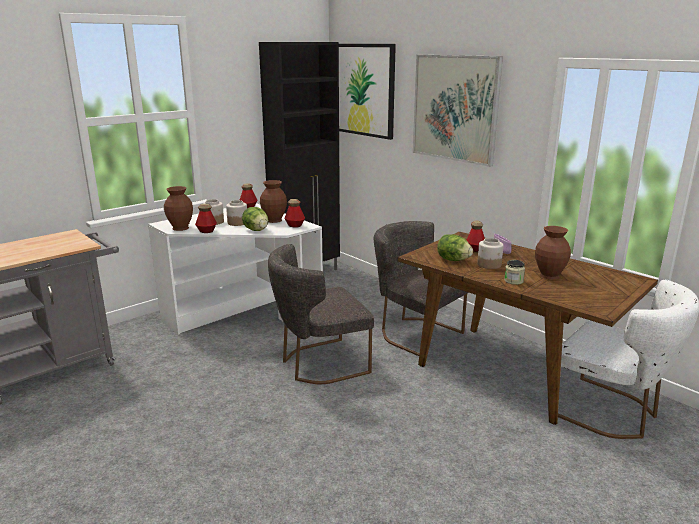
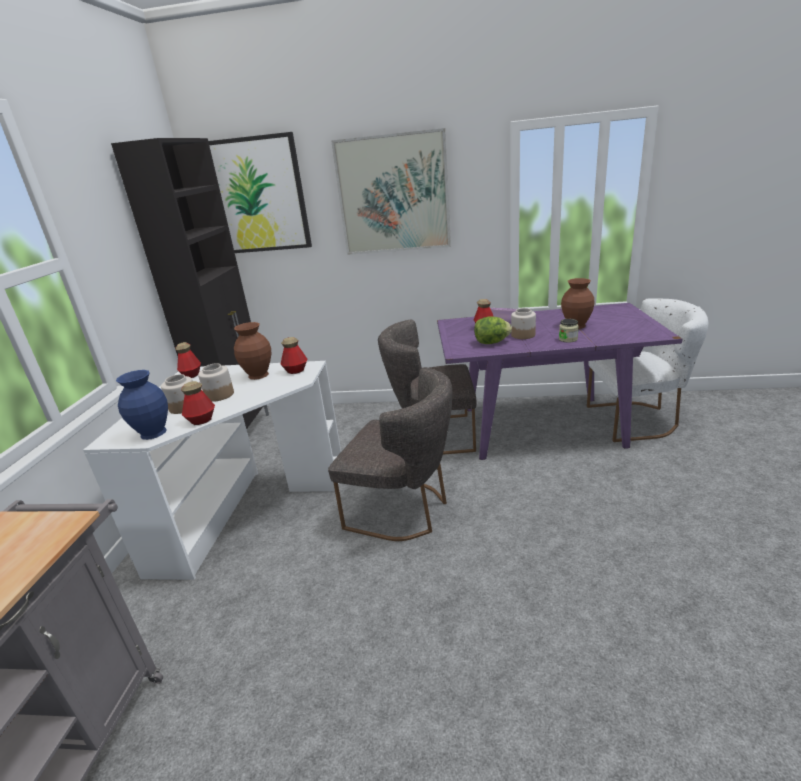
camera: 40 degrees left, 5 degrees up
(181, 228) = (154, 433): brown vase -> blue vase
(256, 230) = (264, 393): lettuce -> none
(319, 364) = (404, 510): grey chair -> grey chair turned 90 degrees counterclockwise
(509, 371) = (542, 426): brown dining table -> purple dining table

